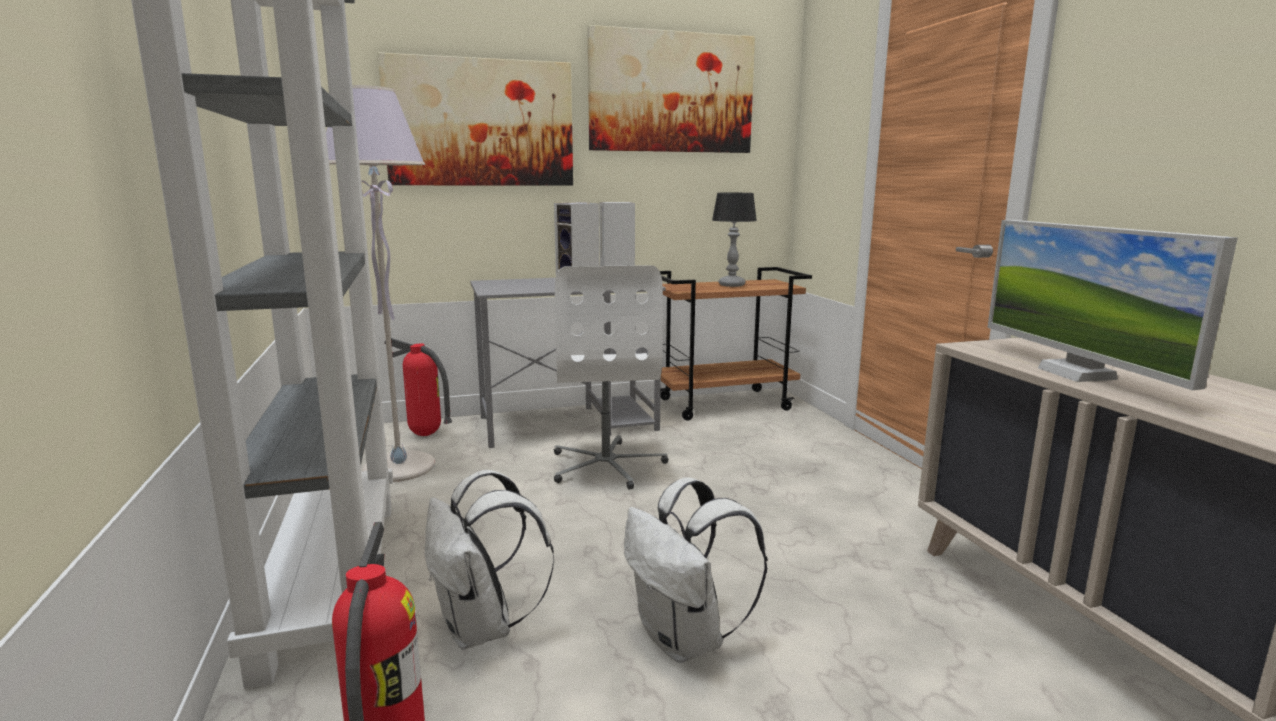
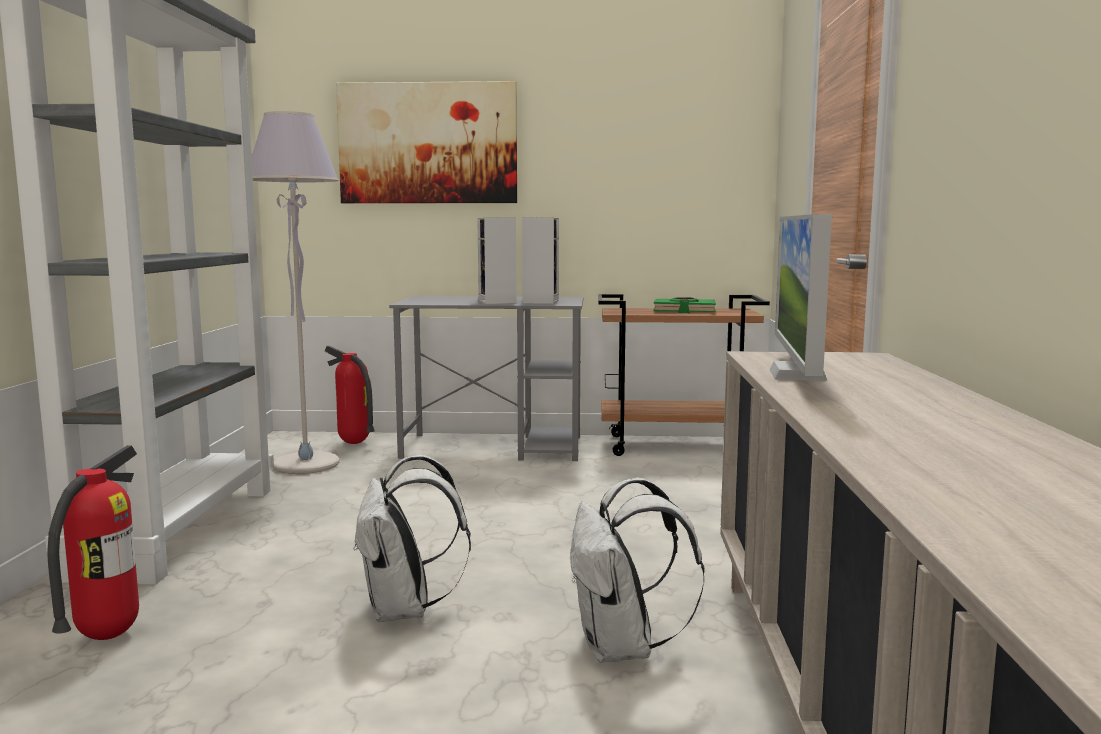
camera: 20 degrees right, 5 degrees down
(482, 629) = (252, 577): white backpack -> white backpack (622, 649)
(607, 465) = (490, 482): white office chair -> none
(671, 93) = (625, 106): picture -> none
(732, 285) = (684, 311): table lamp -> green book

